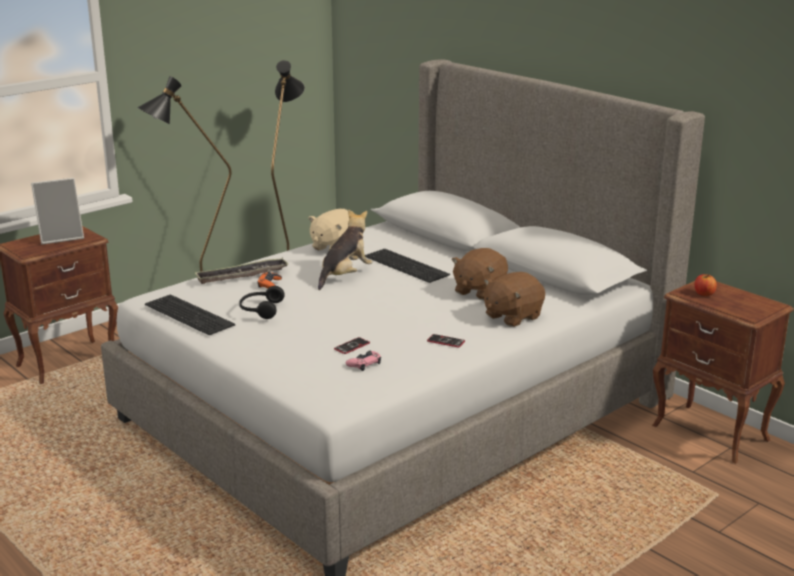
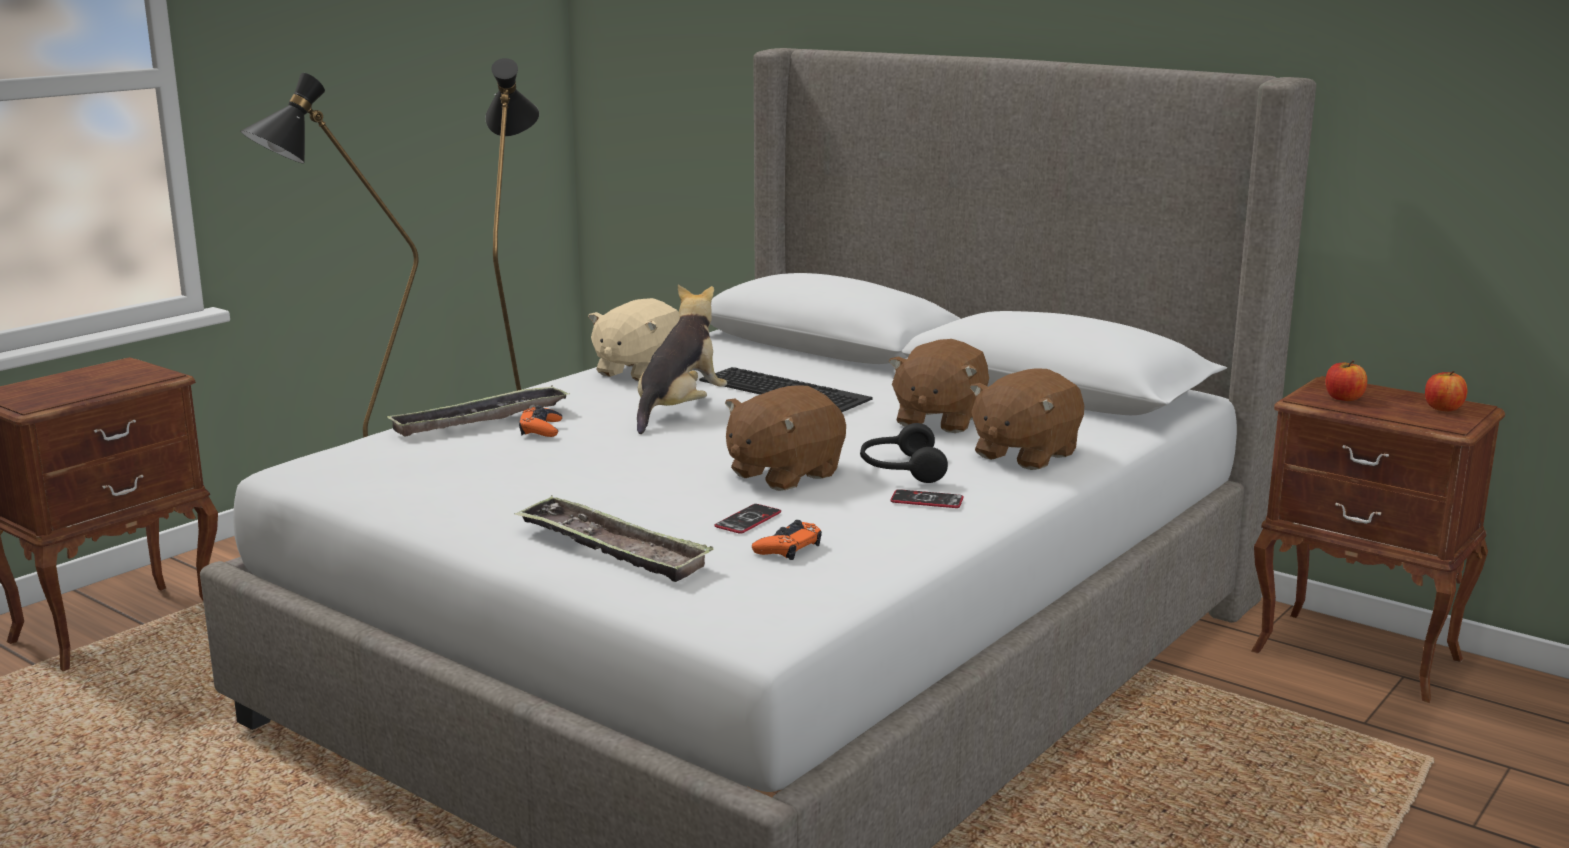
camera: 10 degrees left, 5 degrees down
(61, 237) = (98, 377): picture frame -> none
(191, 314) = (399, 486): keyboard -> none
(260, 310) = (539, 470): black headphones -> black headphones (900, 469)
(279, 358) = (612, 548): none -> tray
(364, 364) = (788, 548): pink game controller -> orange game controller
(381, 320) = (783, 474): none -> brown plush toy
(755, 305) = (1443, 408): none -> apple

